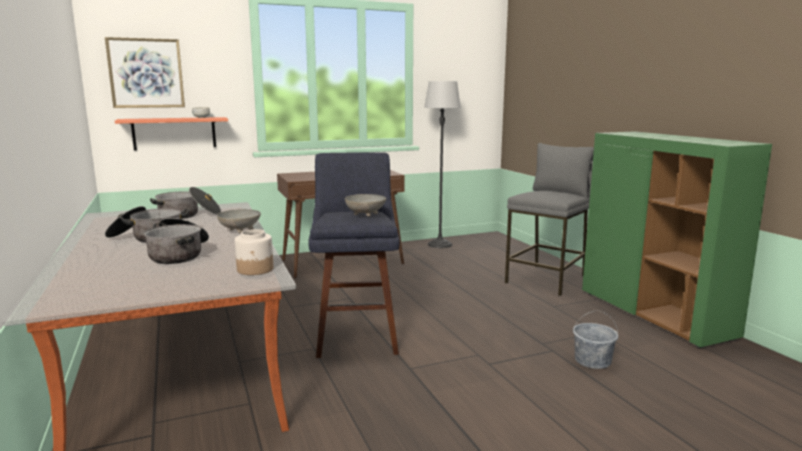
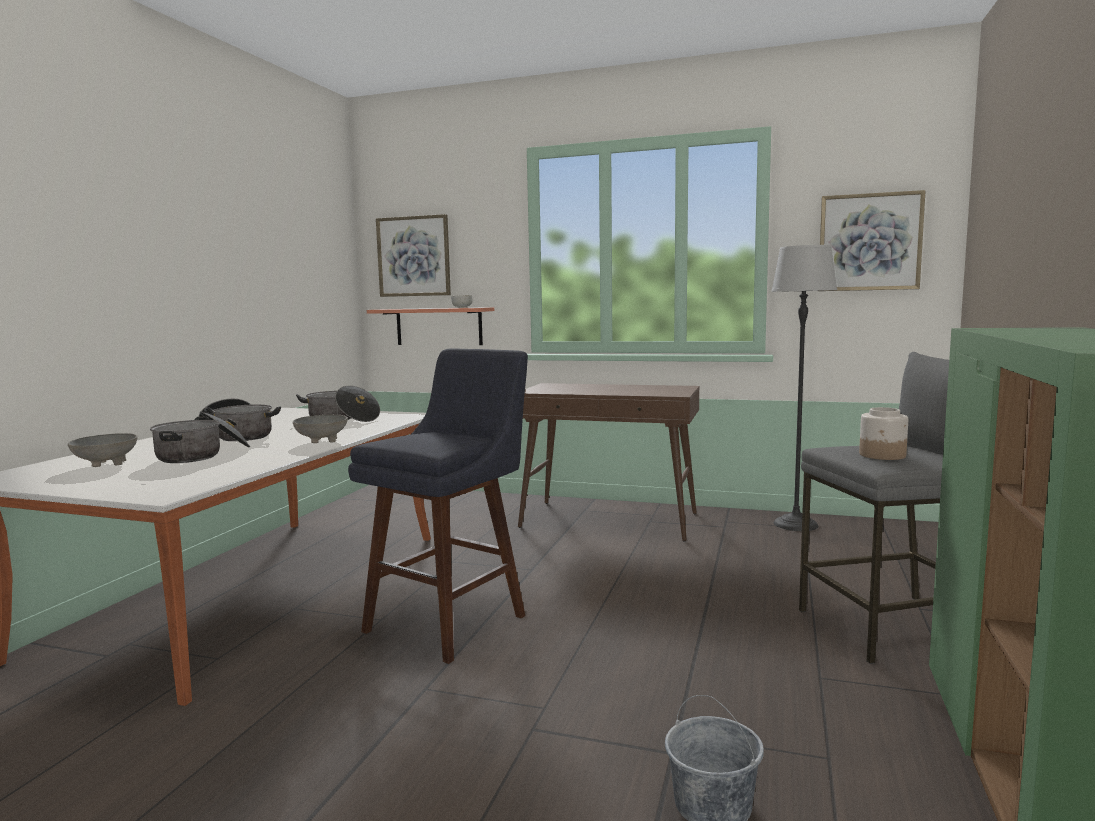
camera: 40 degrees right, 5 degrees down
(255, 269) = (191, 482): jar -> jar (882, 455)
(364, 215) = (440, 439): grey bowl -> grey bowl (105, 464)
(463, 79) = (869, 242): none -> picture

